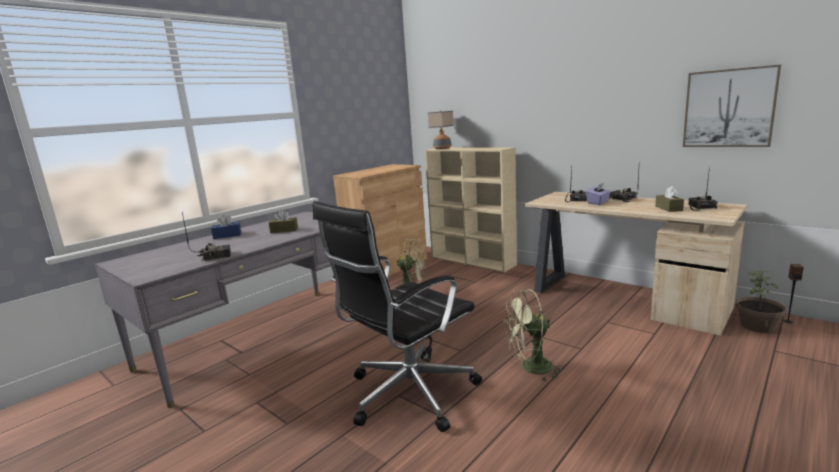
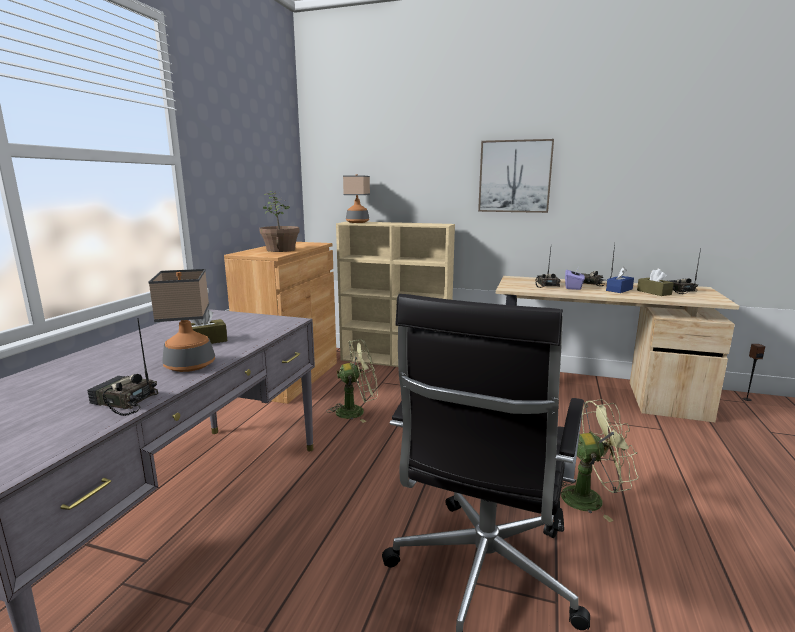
camera: 25 degrees left, 0 degrees up
(215, 256) = (123, 402): radio -> radio turned 120 degrees counterclockwise
(227, 235) = (98, 357): blue tissue box -> blue tissue box (619, 290)
(262, 242) = (190, 365): none -> table lamp
(530, 368) = (590, 498): green fan -> green fan turned 150 degrees counterclockwise
(729, 108) = (695, 190): picture -> picture (515, 176)
(758, 326) = (731, 407): potted plant -> potted plant (281, 250)

